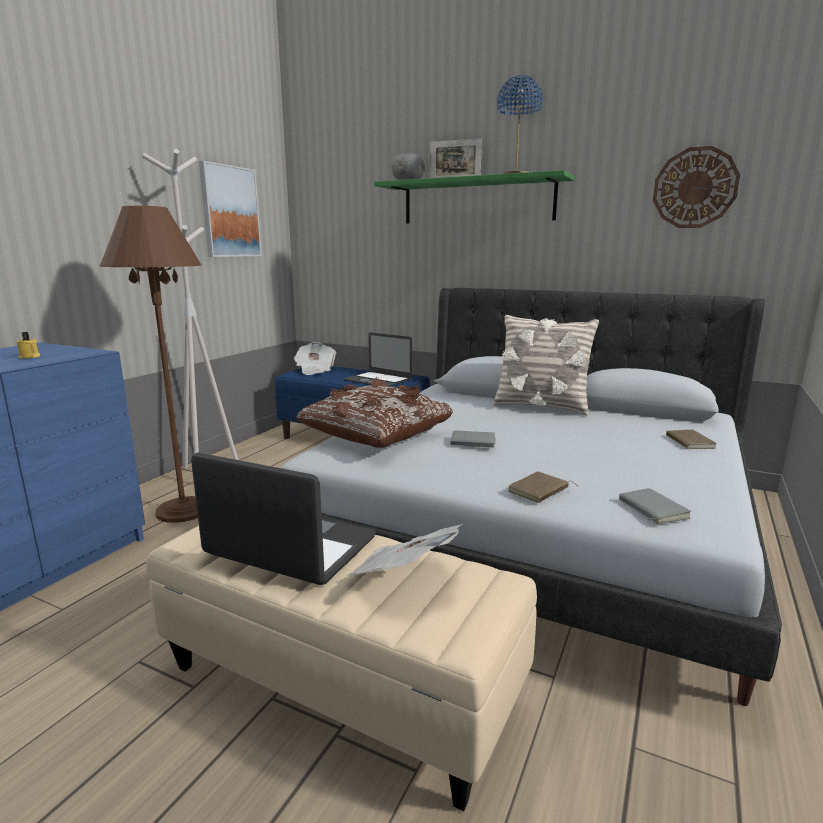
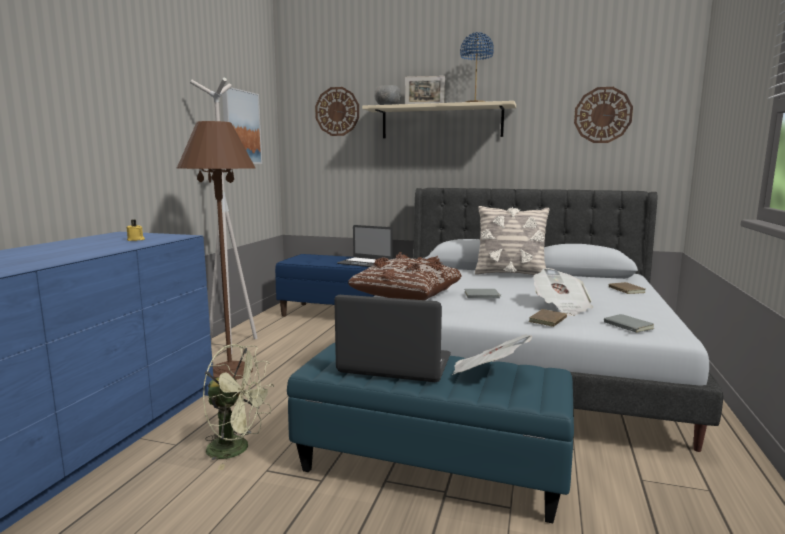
camera: 10 degrees left, 5 degrees down
(125, 624) = (237, 449): none -> green fan
(315, 370) = (306, 258): newspaper -> newspaper (561, 307)
(337, 689) = (429, 471): beige ottoman -> blue ottoman
(353, 190) = (337, 111): none -> wall clock
(477, 201) = (441, 122): green shelf -> beige shelf

